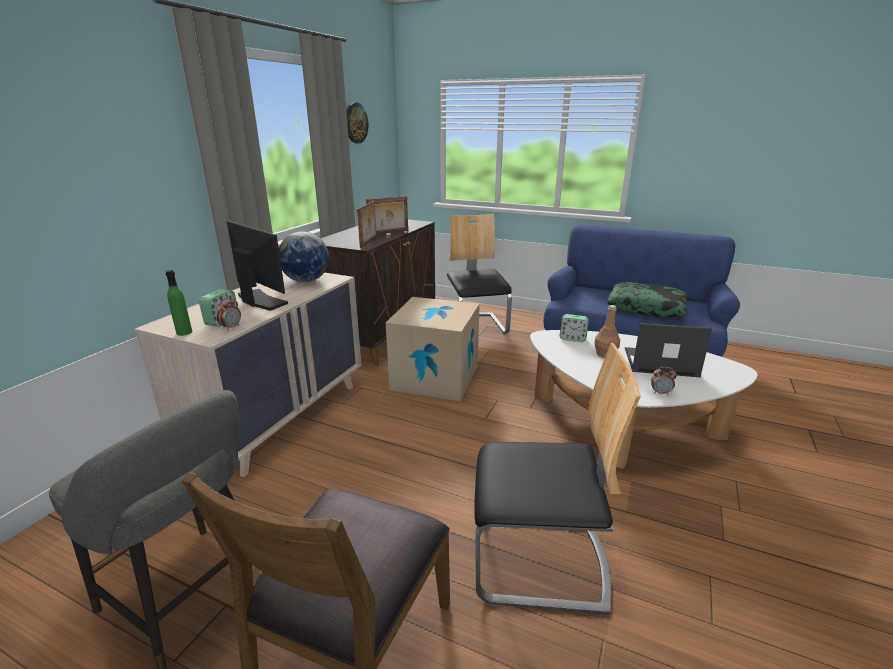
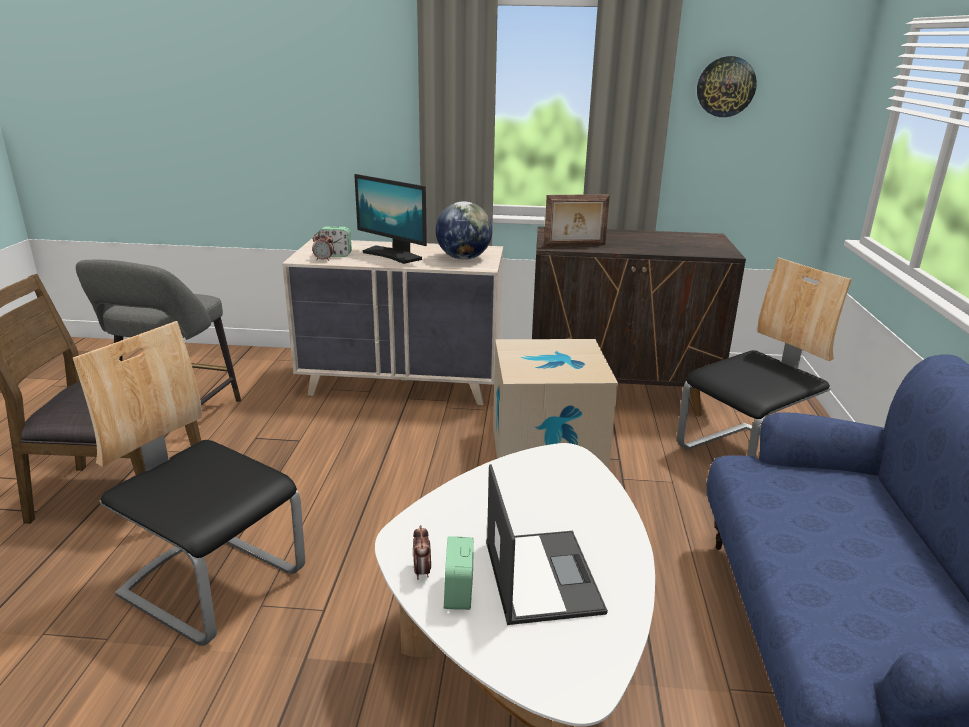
camera: 70 degrees right, 0 degrees up
(184, 332) = (308, 250): green bottle -> none
(260, 300) = (393, 255): monitor -> monitor turned 105 degrees clockwise
(389, 233) = (635, 247): picture frame -> none
(538, 561) = (213, 583): chair -> chair turned 135 degrees clockwise
(572, 338) = (577, 480): alarm clock -> alarm clock (458, 593)
(605, 354) = (537, 514): brown bottle -> none
(646, 308) = (835, 567): pillow -> none

